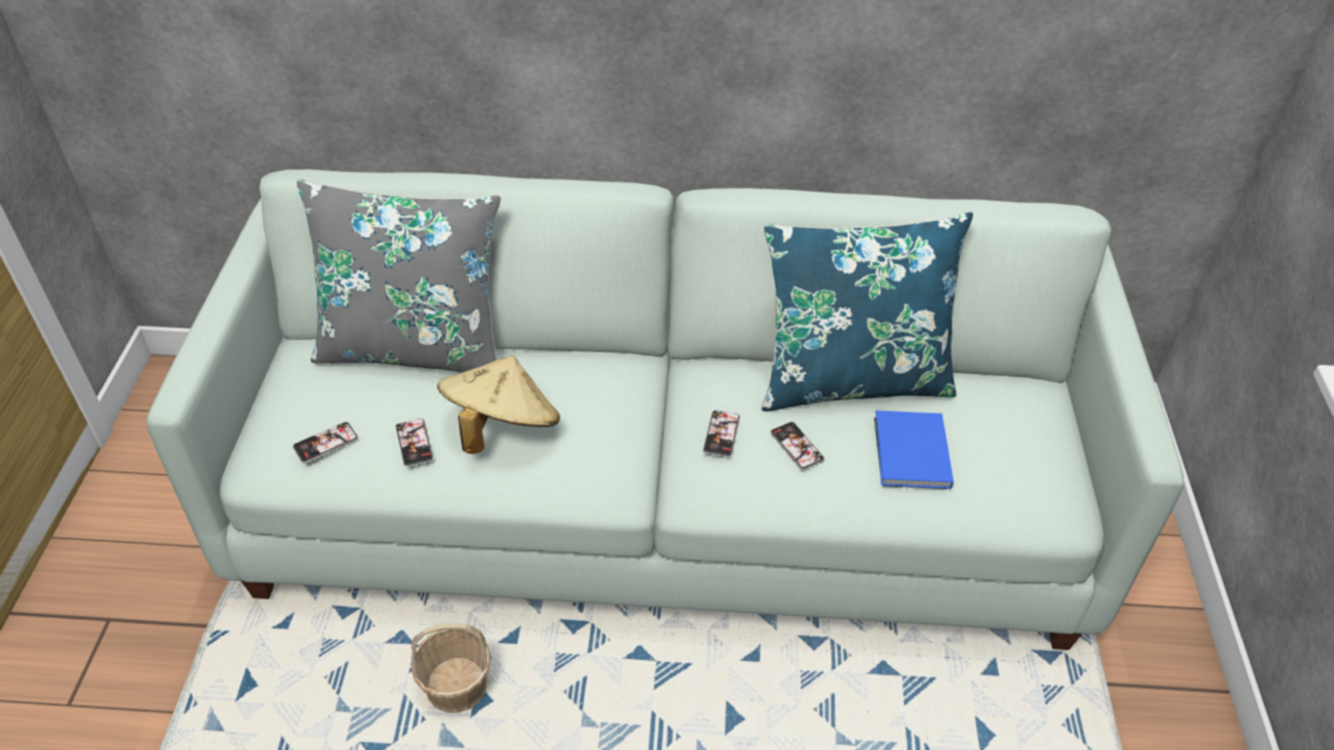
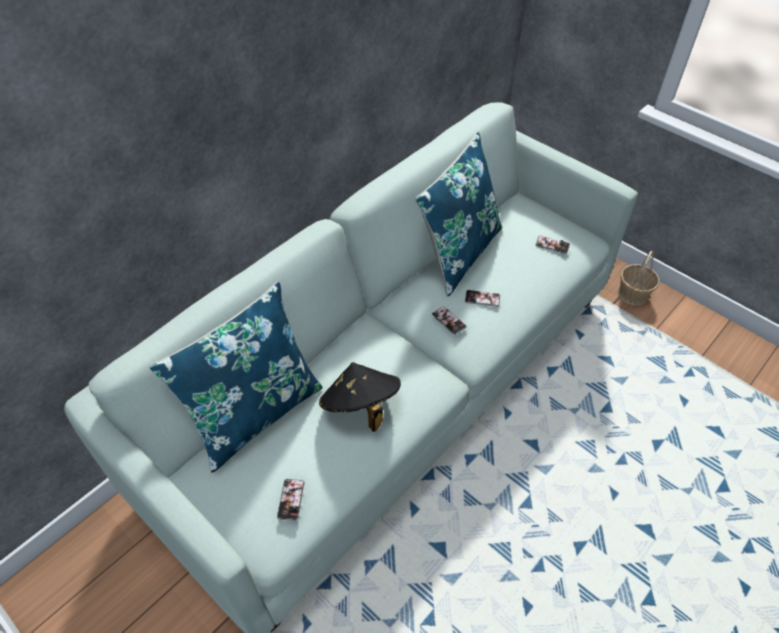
camera: 50 degrees left, 5 degrees up
(414, 348) = (255, 413): grey pillow -> blue pillow
(414, 443) = (333, 454): phone -> phone (552, 245)
(456, 686) = (421, 554): basket -> basket (632, 294)
(501, 428) = (360, 407): beige hat -> black hat
(910, 454) = (522, 264): blue book -> none

